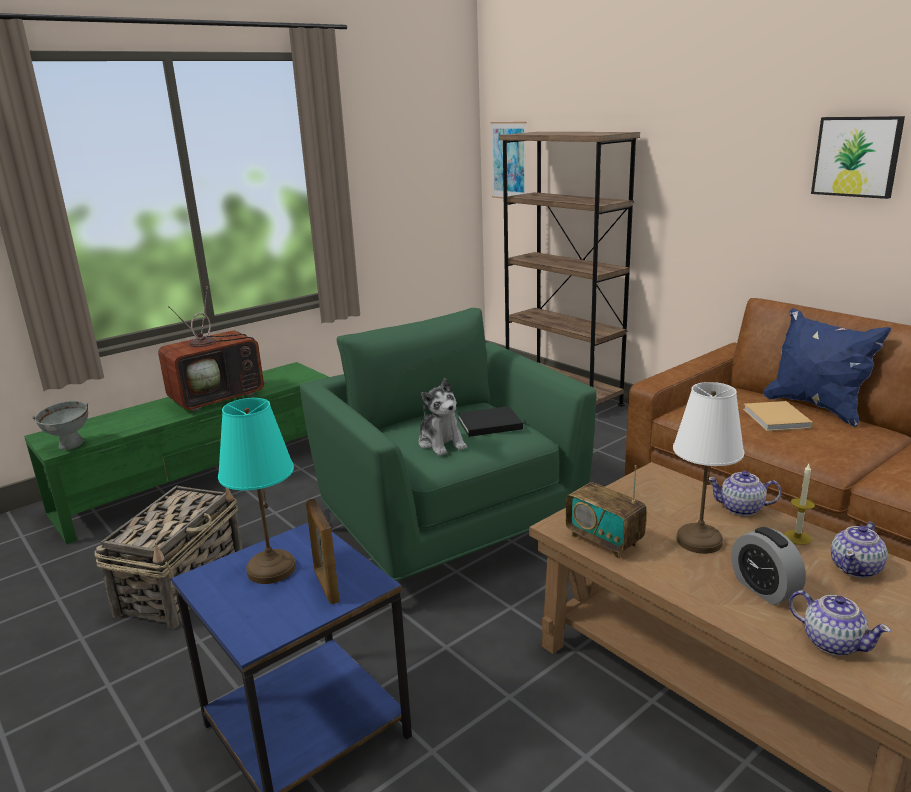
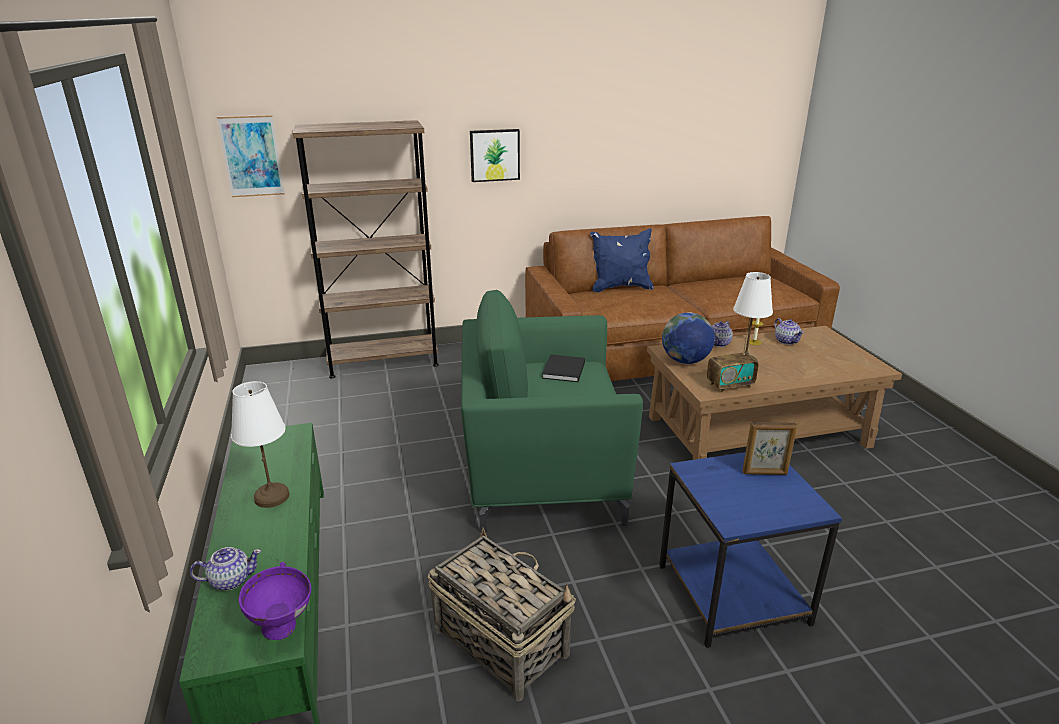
camera: 65 degrees left, 5 degrees up
(71, 446) = (283, 628): grey bowl -> purple bowl
(218, 397) = (271, 496): television -> white table lamp
(271, 570) = (734, 491): turquoise table lamp -> none
(441, 443) = (578, 394): plush toy -> none
(641, 494) = (685, 361): none -> globe
(764, 589) = (794, 364): alarm clock -> none
(777, 419) = (631, 299): beige book -> none
(832, 642) = (839, 366): teapot -> teapot (230, 580)
(857, 156) = (585, 129): picture -> picture (494, 155)

